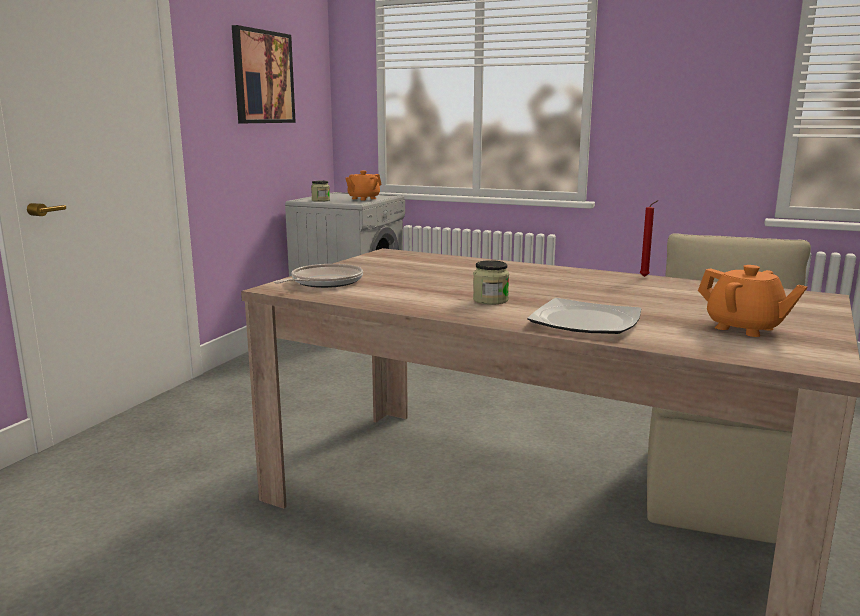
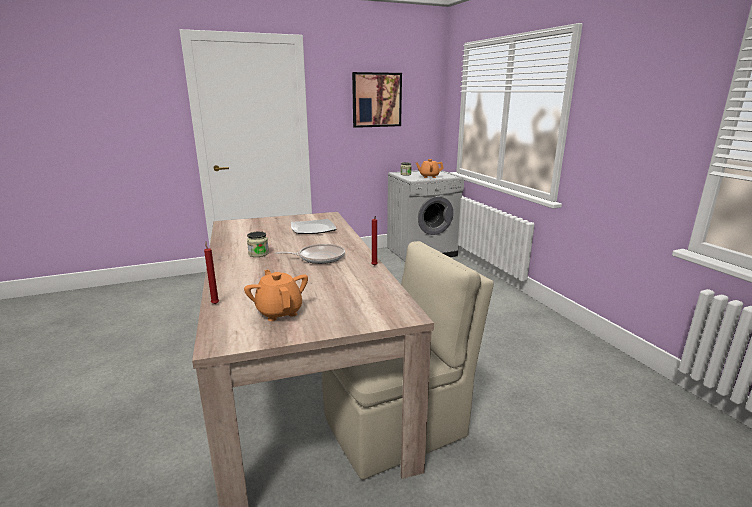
camera: 45 degrees right, 5 degrees up
(324, 282) = (246, 225): frying pan -> frying pan (319, 257)
(584, 321) = (241, 278): plate -> plate (312, 229)
(668, 346) = (215, 303): none -> red candle
(744, 328) = (279, 312): orange teapot -> orange teapot turned 150 degrees clockwise

